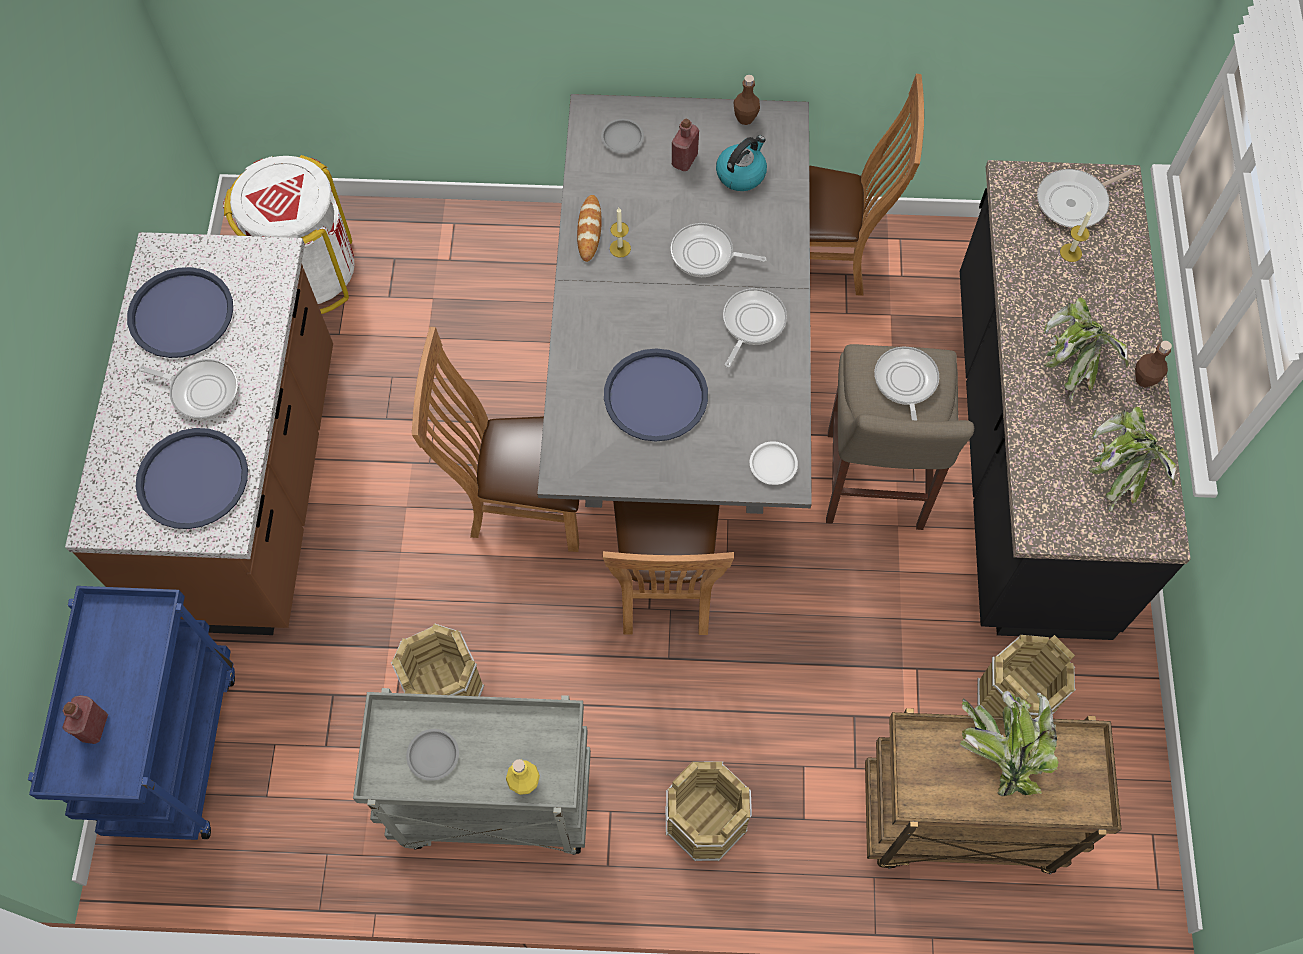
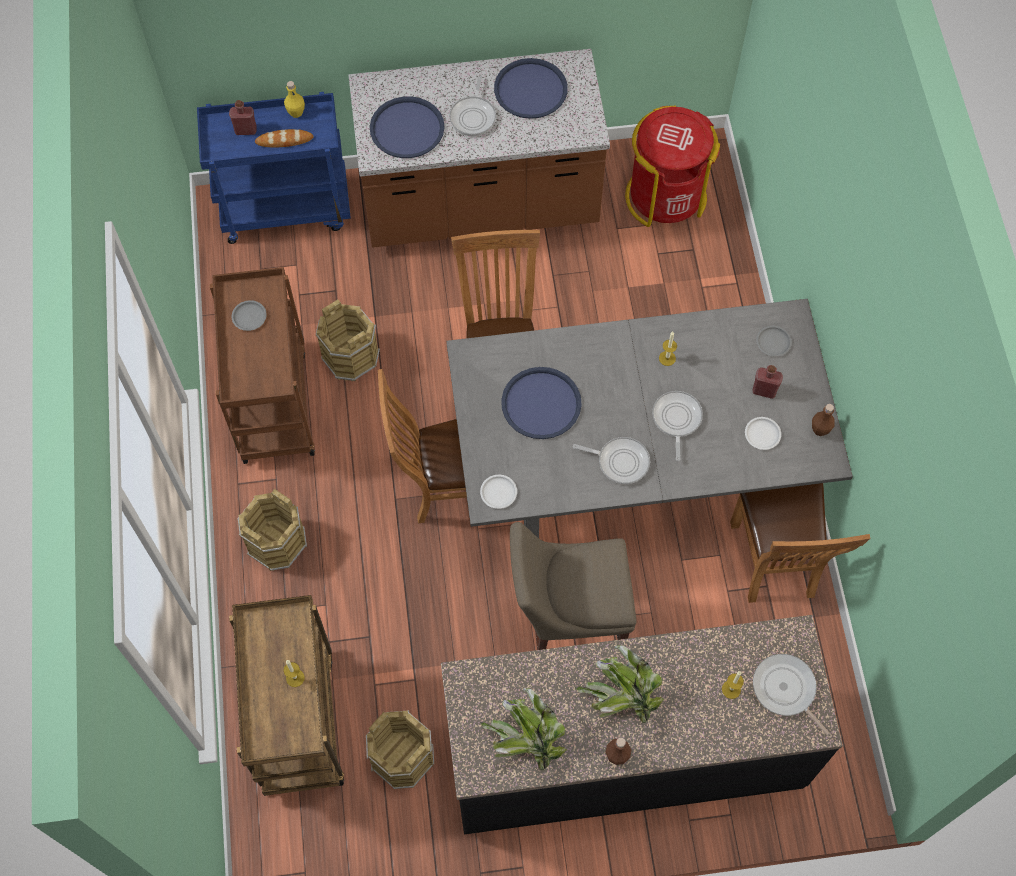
camera: 80 degrees right, 0 degrees up
(308, 272) = (665, 196): white trash can -> red trash can
(491, 803) = (272, 403): grey cart -> brown cart
(524, 783) = (237, 373): yellow bottle -> yellow bottle (296, 112)
(589, 230) = (679, 334): bread -> bread (284, 140)
(741, 173) = (762, 434): kettle -> white plate
(905, 383) = (593, 584): frying pan -> none
(999, 751) = (295, 678): potted plant -> candle

